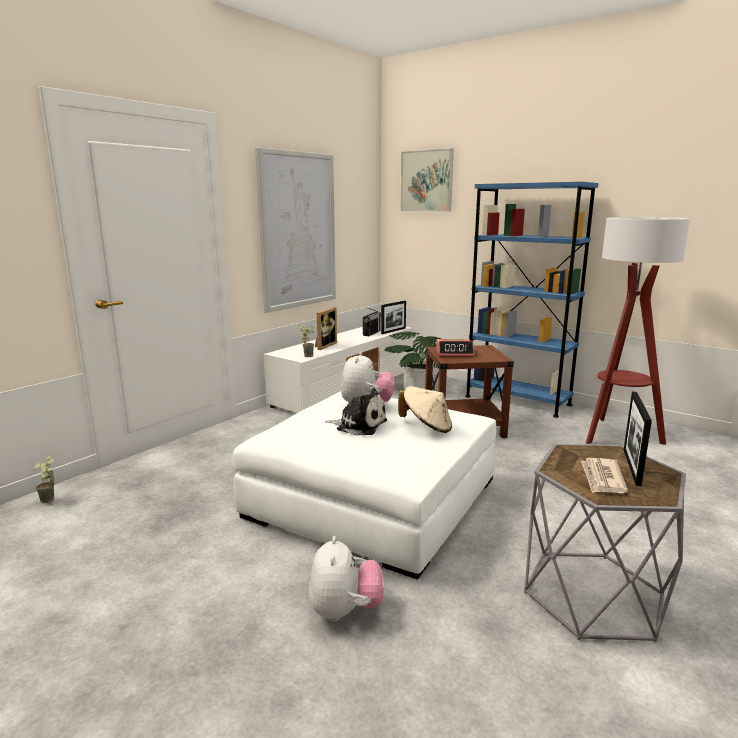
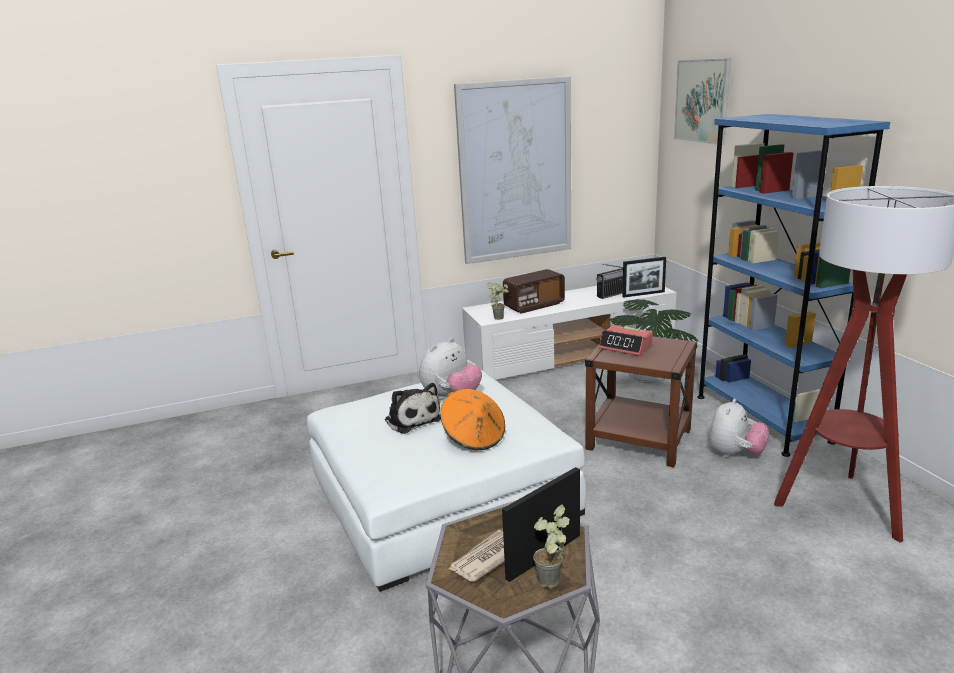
camera: 35 degrees right, 5 degrees up
(50, 501) = (220, 420): potted plant -> potted plant (553, 585)
(324, 345) = (534, 305): picture frame -> radio
(345, 611) = (296, 594): plush toy -> plush toy (735, 454)
(426, 427) = (474, 438): beige hat -> orange hat

